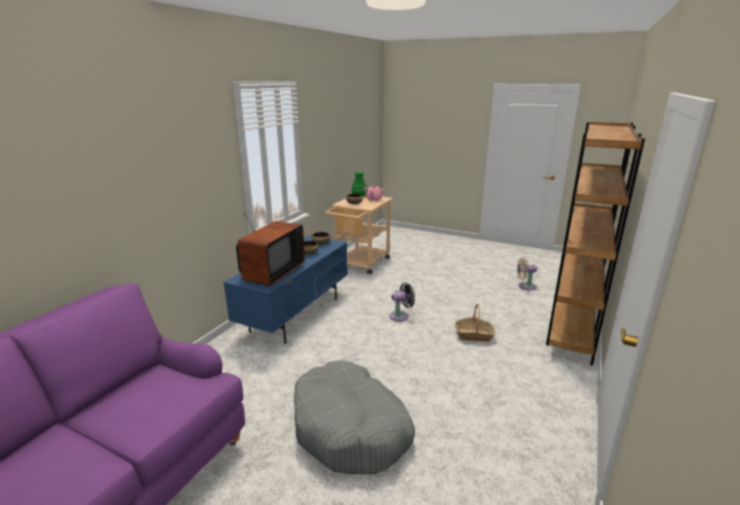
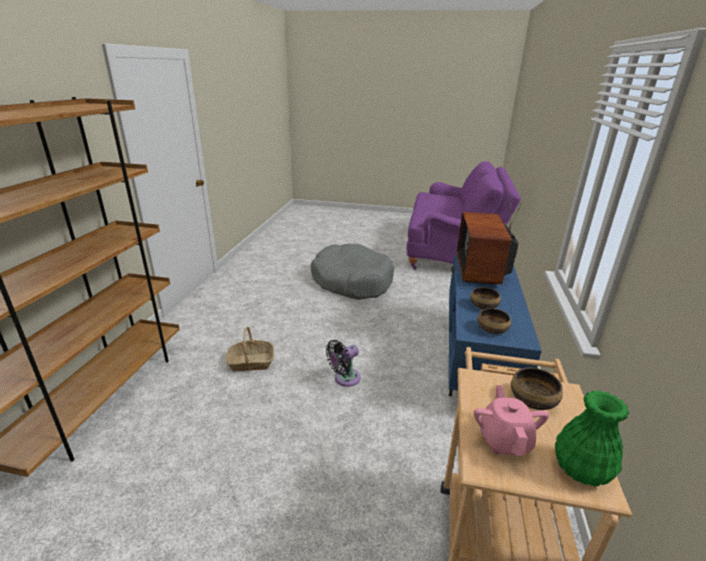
camera: 165 degrees right, 5 degrees up
(525, 286) = (98, 505): beige fan -> none

